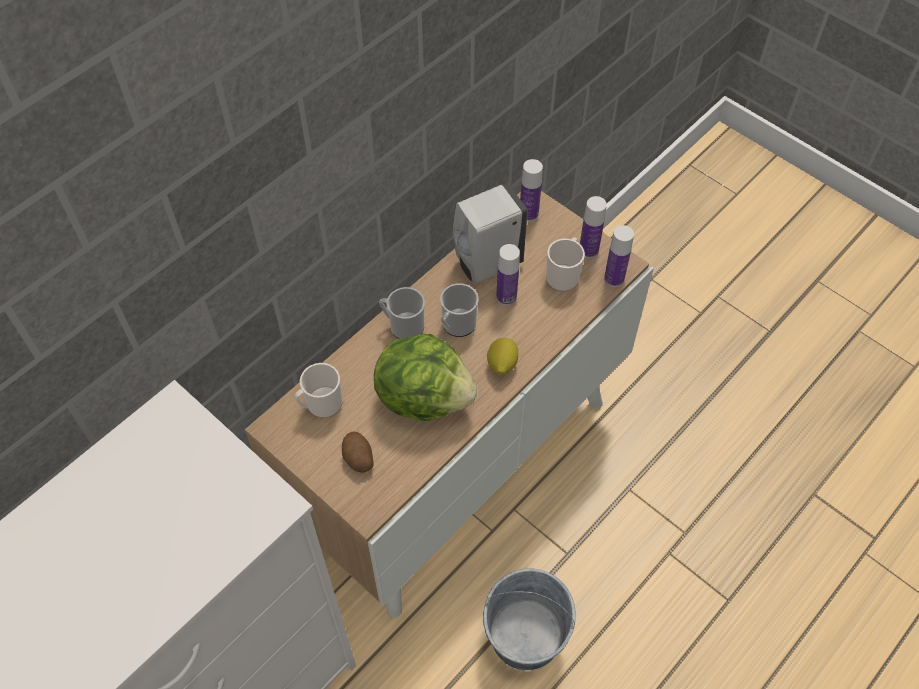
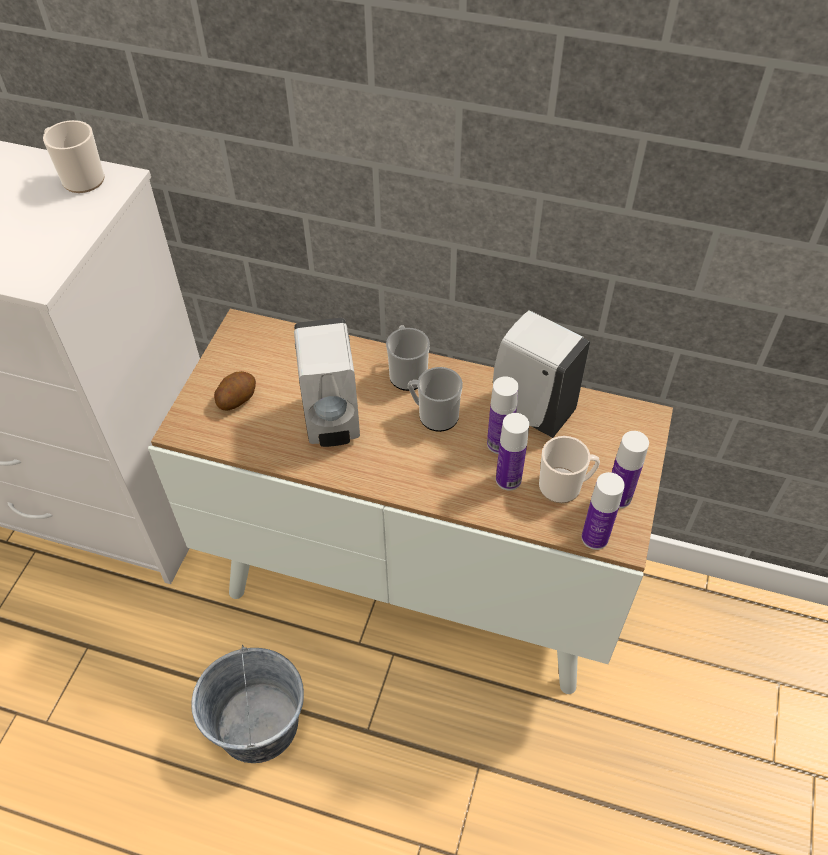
camera: 65 degrees right, 5 degrees down
(320, 405) = (281, 348): mug -> mug (79, 178)
(424, 397) = (332, 422): lettuce -> white soap dispenser
(501, 364) = (408, 472): lemon -> none
(528, 214) = (627, 421): bottle -> bottle (508, 479)

